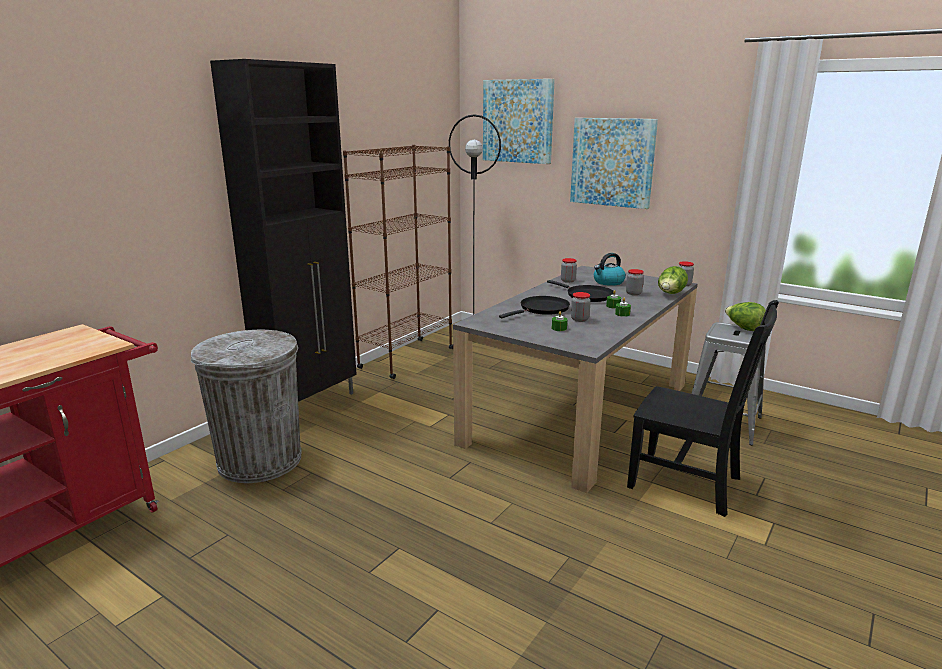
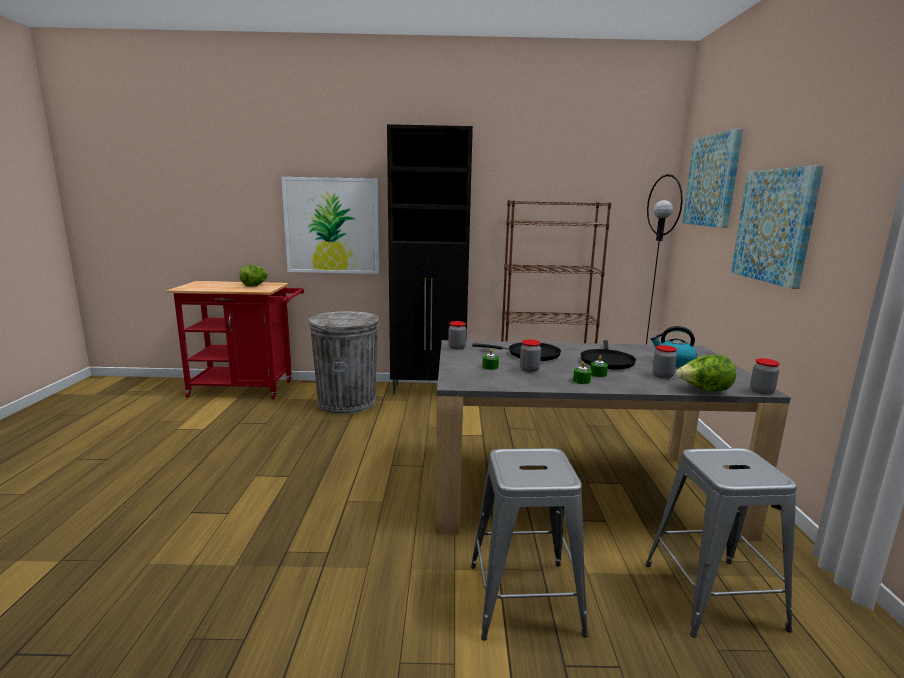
camera: 55 degrees right, 5 degrees down
(138, 215) = (332, 226): none -> picture
(568, 281) = (636, 349): jar -> jar (457, 347)
(688, 483) = (524, 597): black chair -> grey stool
(744, 328) = (761, 468): lettuce -> lettuce (255, 286)

